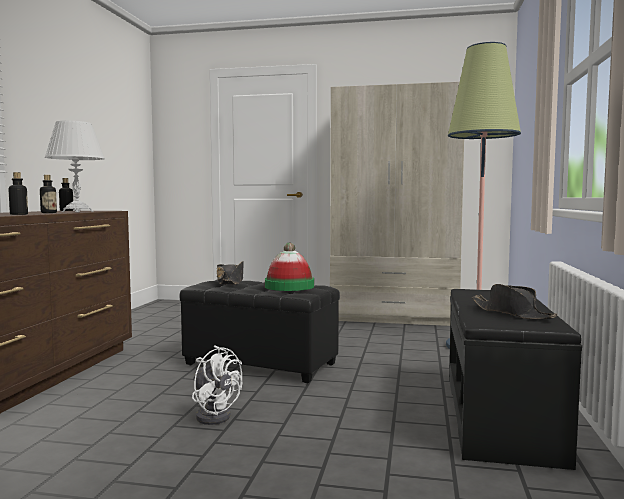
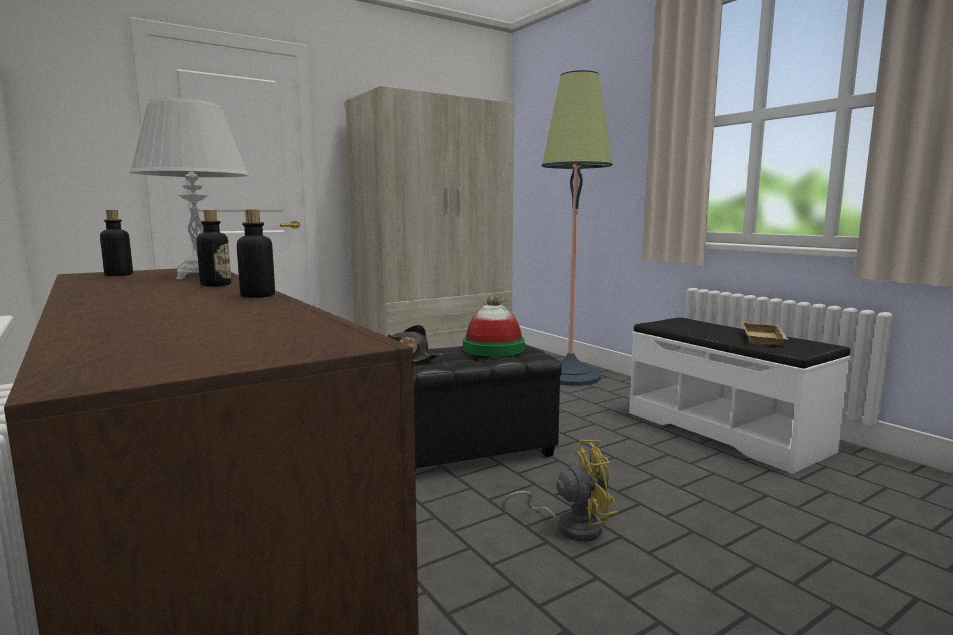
camera: 45 degrees left, 5 degrees up
(214, 415) = (570, 526): white fan -> yellow fan
(501, 416) = (725, 430): black bench -> white bench
(512, 313) = (765, 339): black hat -> beige tray

